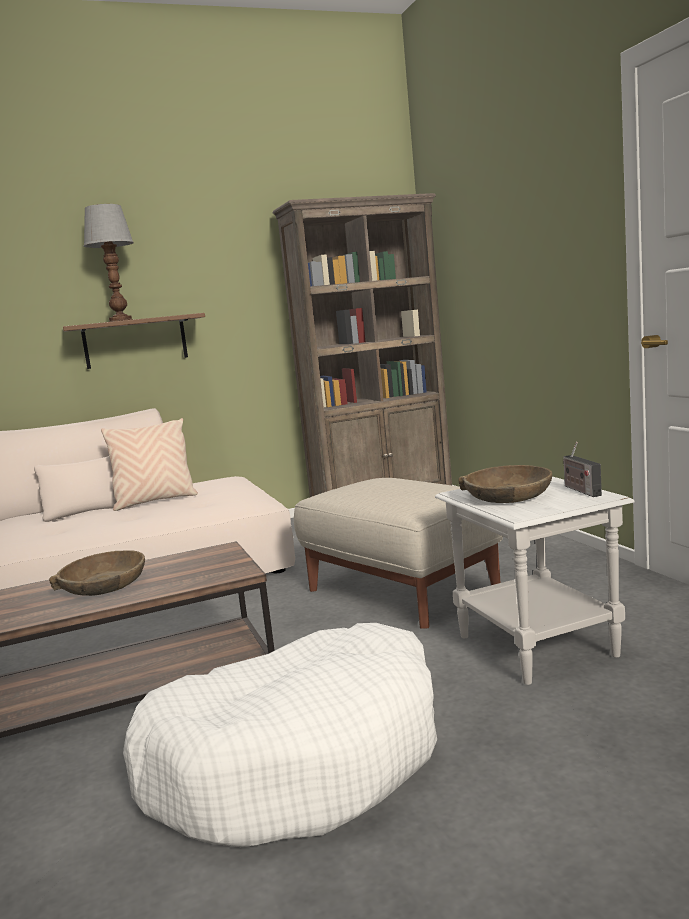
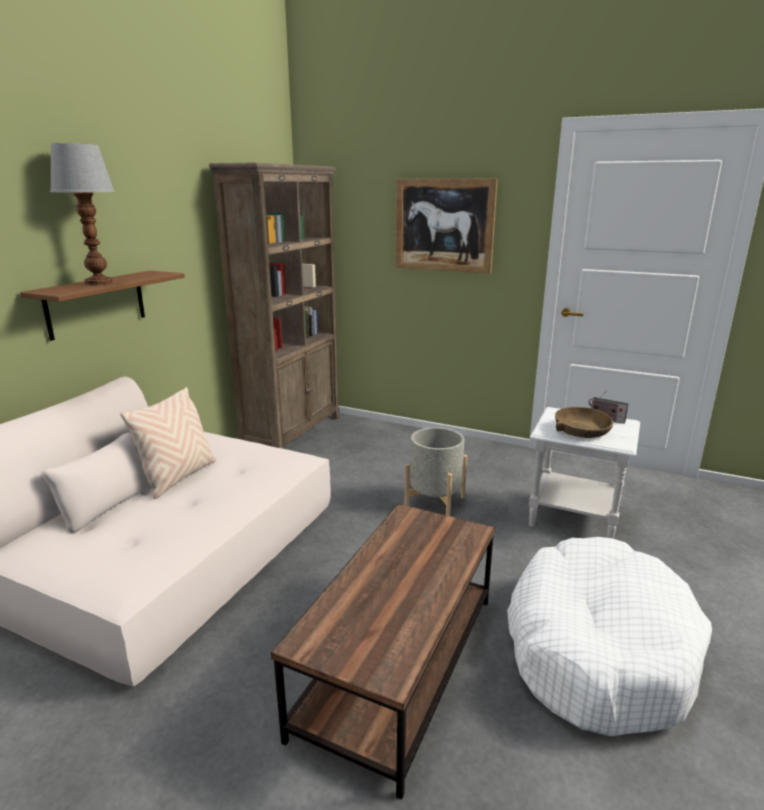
camera: 45 degrees left, 10 degrees up
(104, 586) = (396, 582): brown bowl -> none
(402, 589) = (435, 502): beige ottoman -> grey planter
(525, 240) = (444, 225): none -> picture

